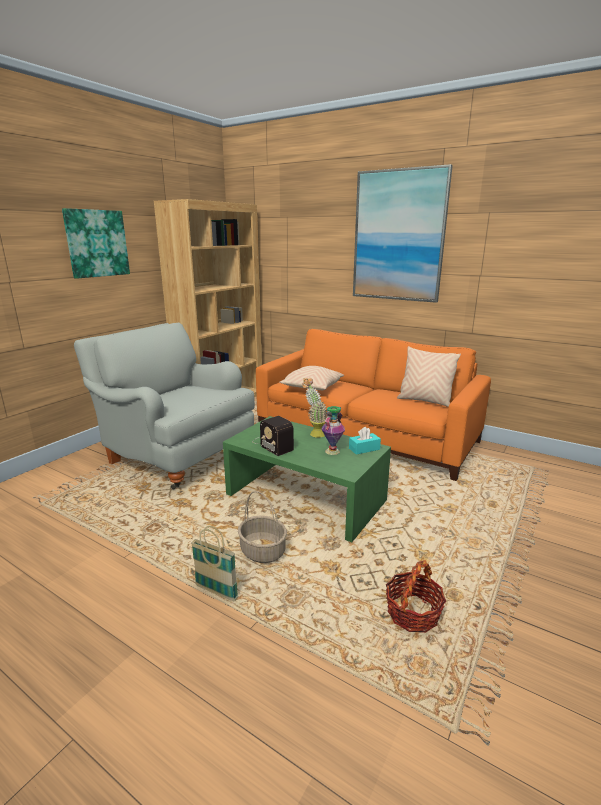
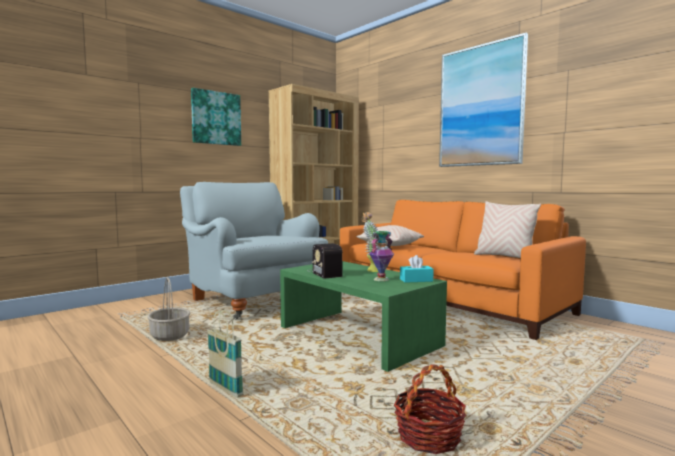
camera: 15 degrees right, 15 degrees down
(262, 551) = (289, 367): basket -> basket (169, 335)

